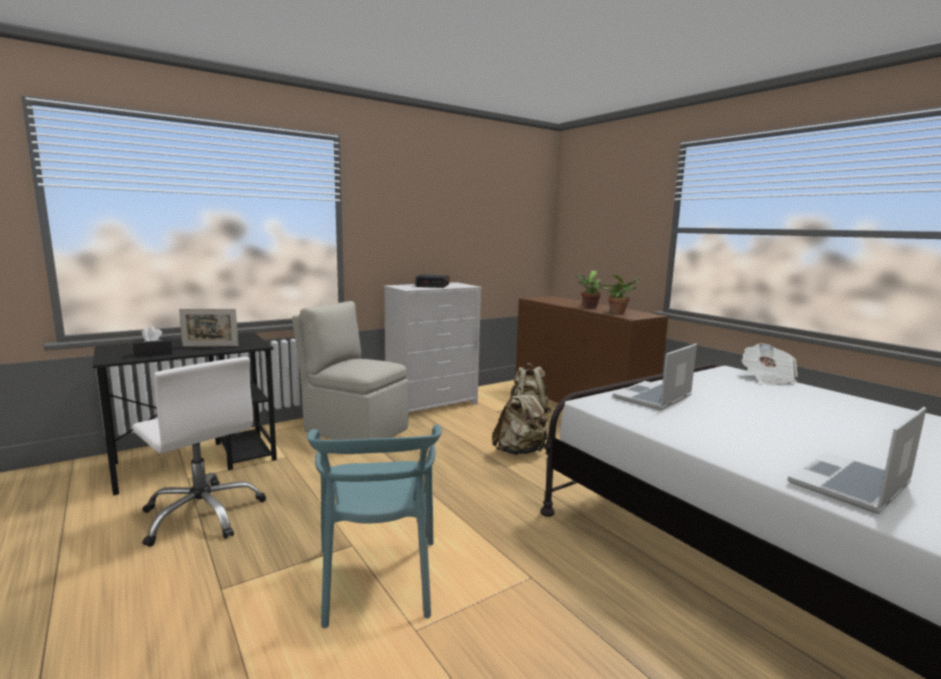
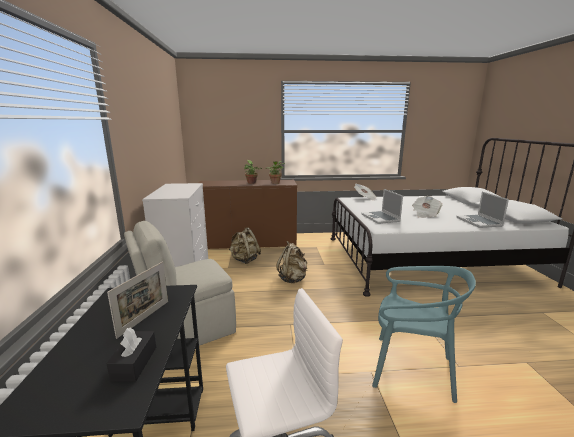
camera: 60 degrees left, 5 degrees up
(433, 285) = (176, 190): alarm clock -> none
(771, 428) = (425, 214): none -> newspaper

